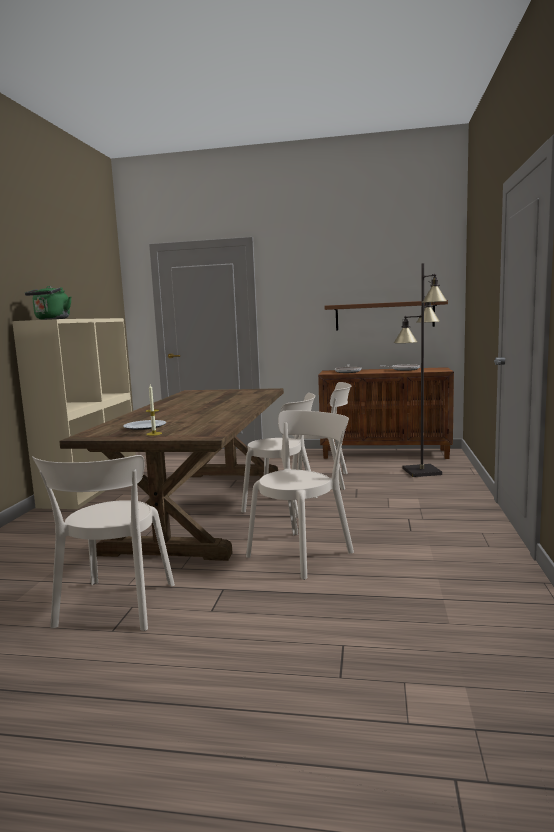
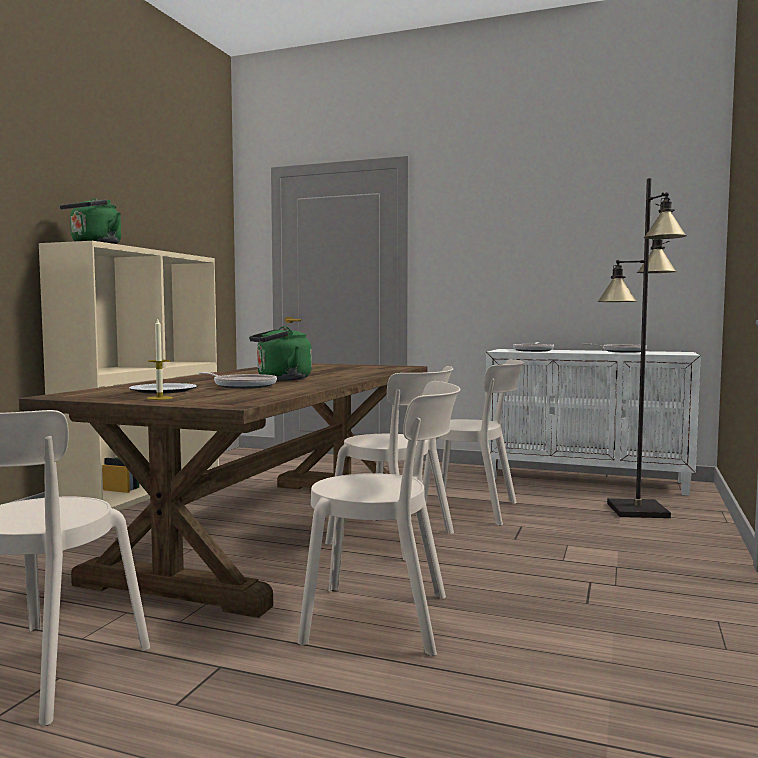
camera: 10 degrees right, 5 degrees down
(189, 418) = (242, 386): none -> frying pan
(204, 409) = (281, 379): none -> green kettle
(303, 552) = (386, 619): beige chair -> beige chair turned 45 degrees clockwise
(384, 315) = (595, 270): brown shelf -> none
(385, 454) = (587, 480): brown cabinet -> white cabinet

